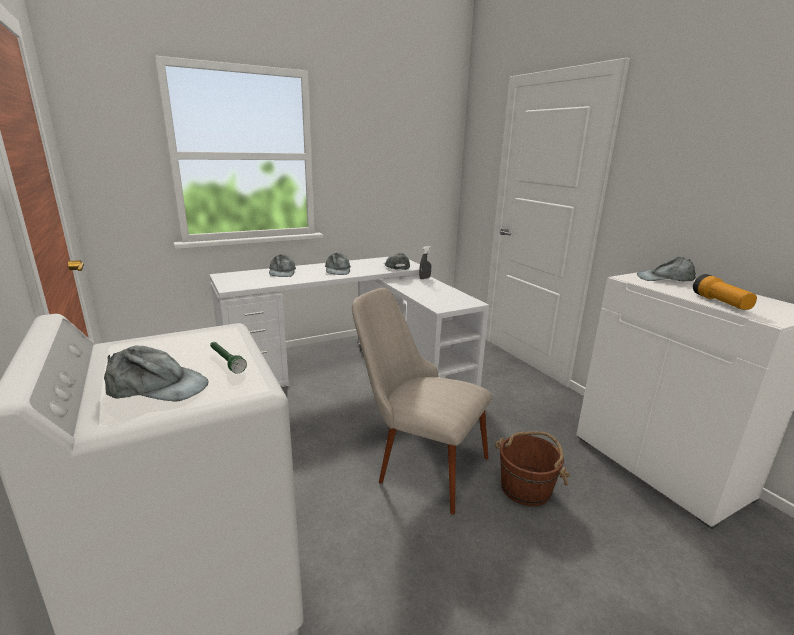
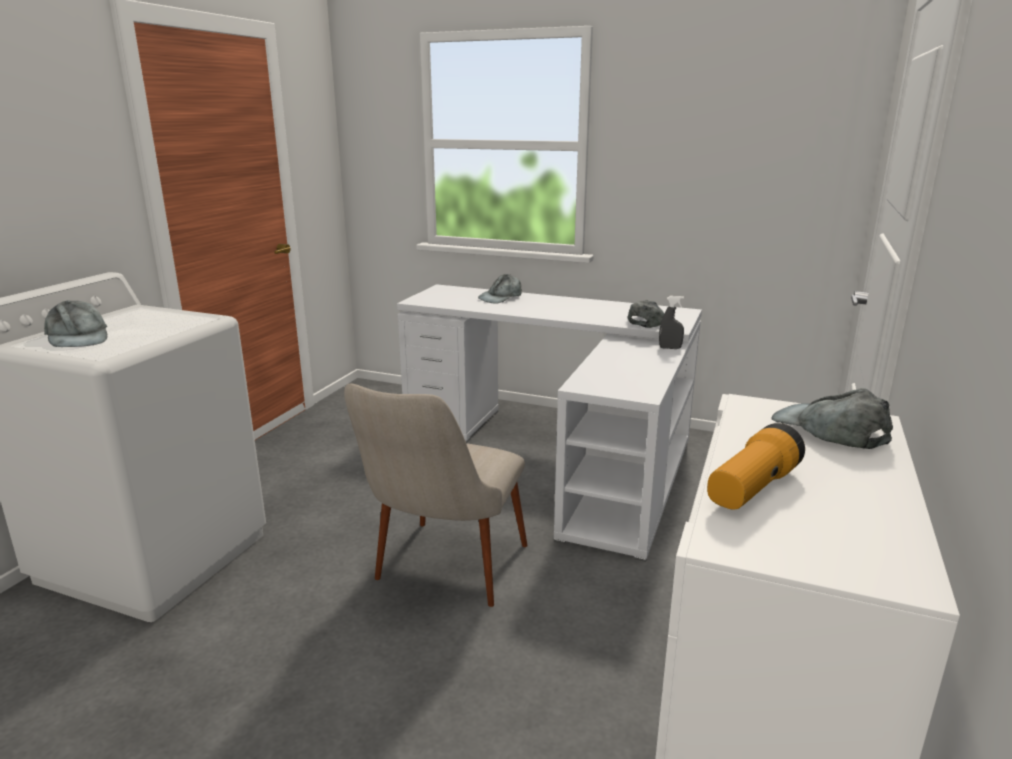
camera: 50 degrees right, 0 degrees up
(226, 361) = (140, 336): green flashlight -> none
(337, 270) = (563, 308): grey cap -> none
(417, 462) = (442, 577): beige chair -> beige chair turned 150 degrees counterclockwise
(526, 488) = (497, 680): brown bucket -> none

